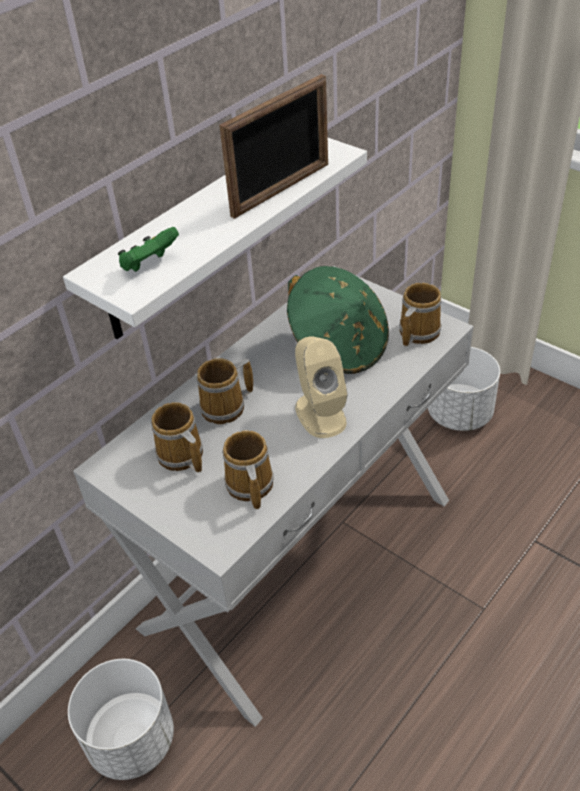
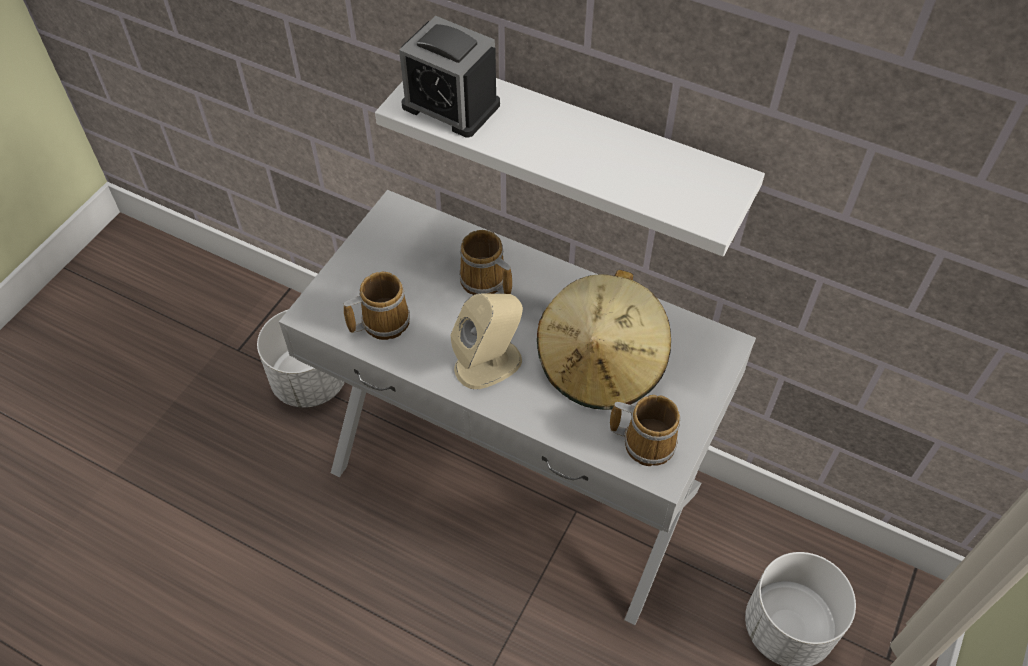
camera: 75 degrees right, 10 degrees up
(149, 265) = (451, 105): green game controller -> alarm clock
(181, 457) = (413, 261): mug -> none
(281, 190) = (611, 179): picture frame -> none
(339, 346) = (601, 365): green hat -> beige hat

